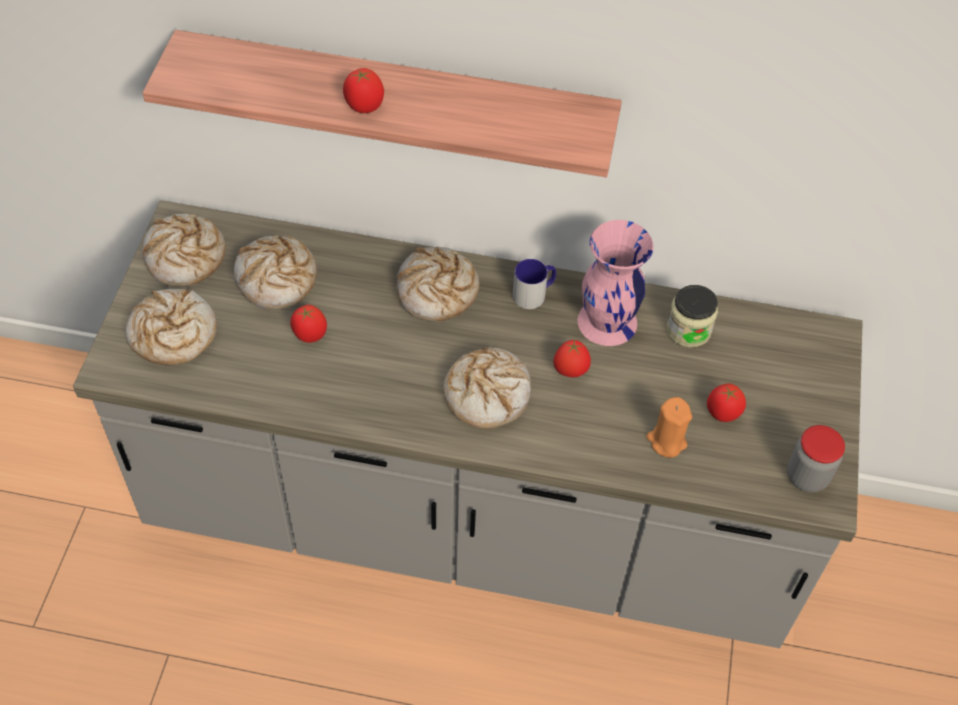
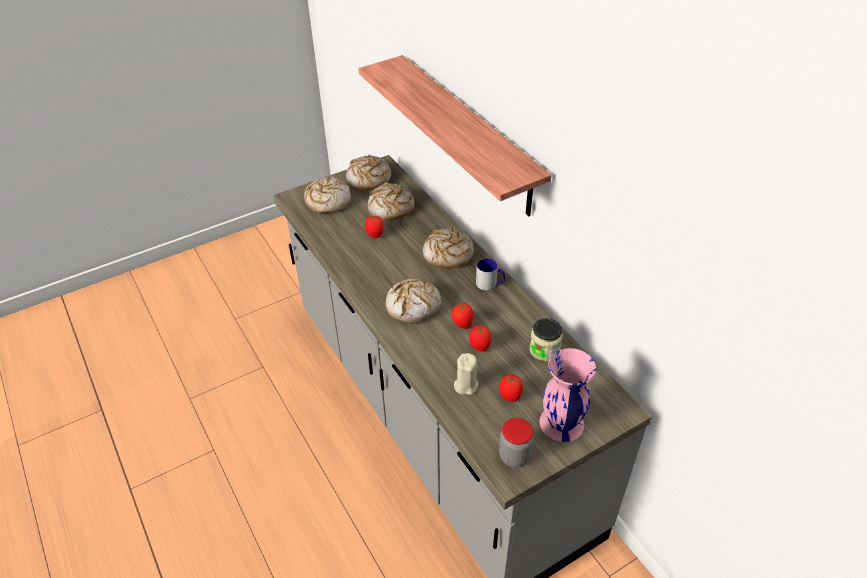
camera: 50 degrees right, 10 degrees down
(364, 107) = (431, 115): tomato -> tomato (479, 346)
(606, 322) = (507, 318): pink vase -> pink vase (560, 423)
(666, 441) = (465, 385): orange candle -> beige candle

